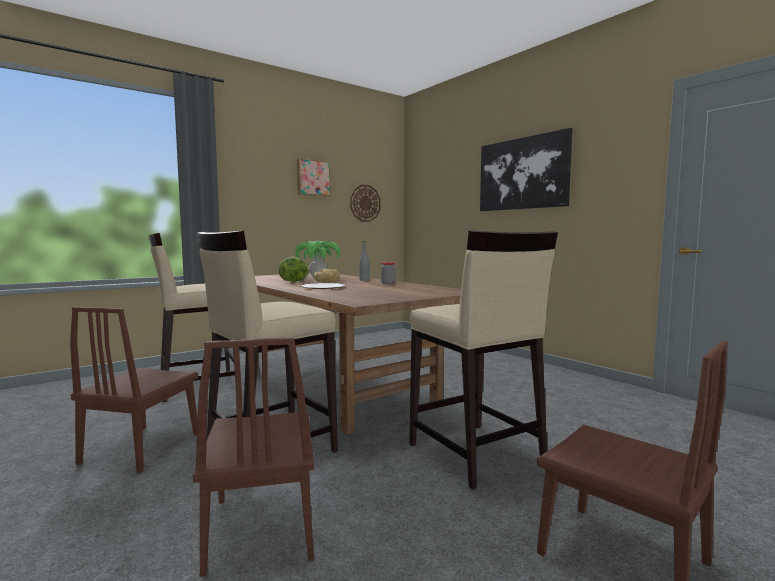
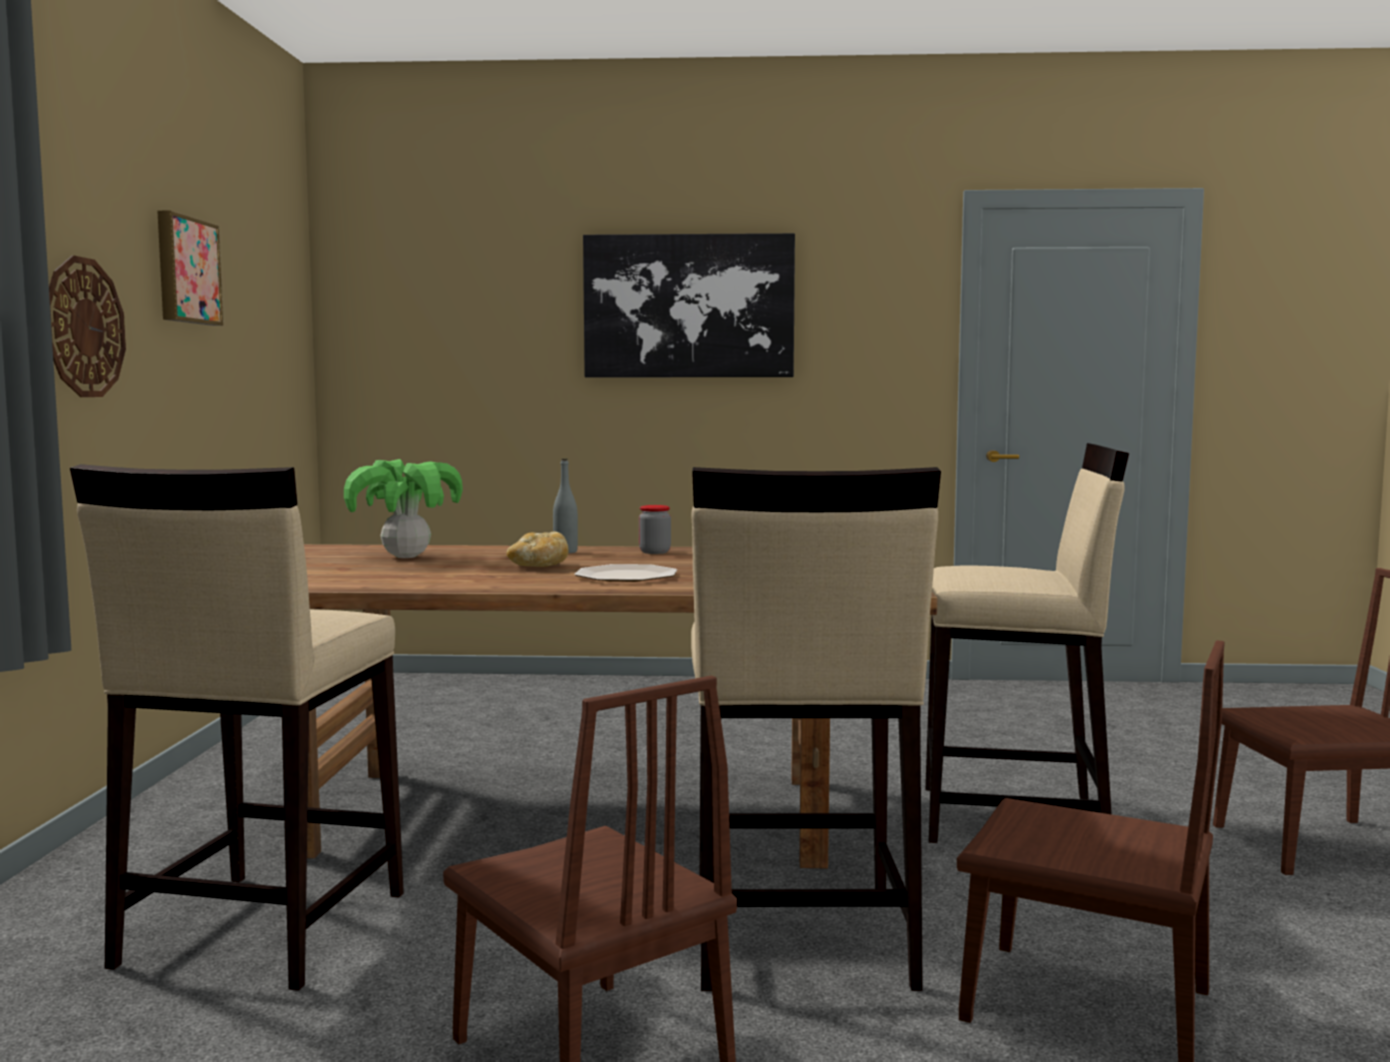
camera: 50 degrees left, 0 degrees up
(295, 281) = (453, 573): lettuce -> none
(365, 203) = (265, 345): wall clock -> wall clock (84, 327)

